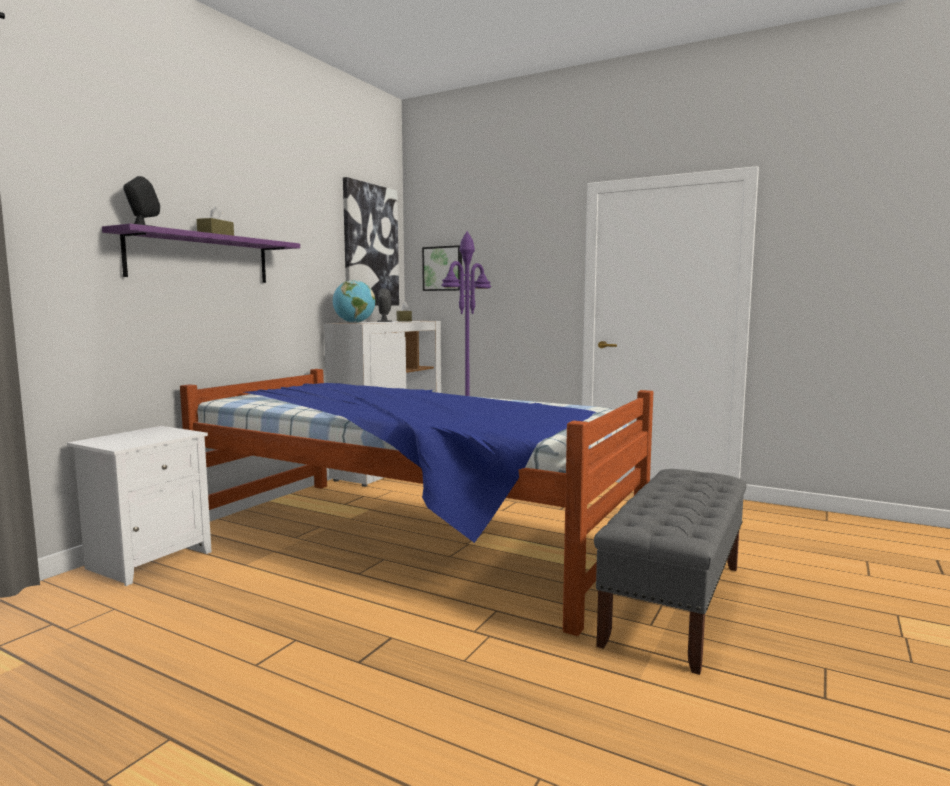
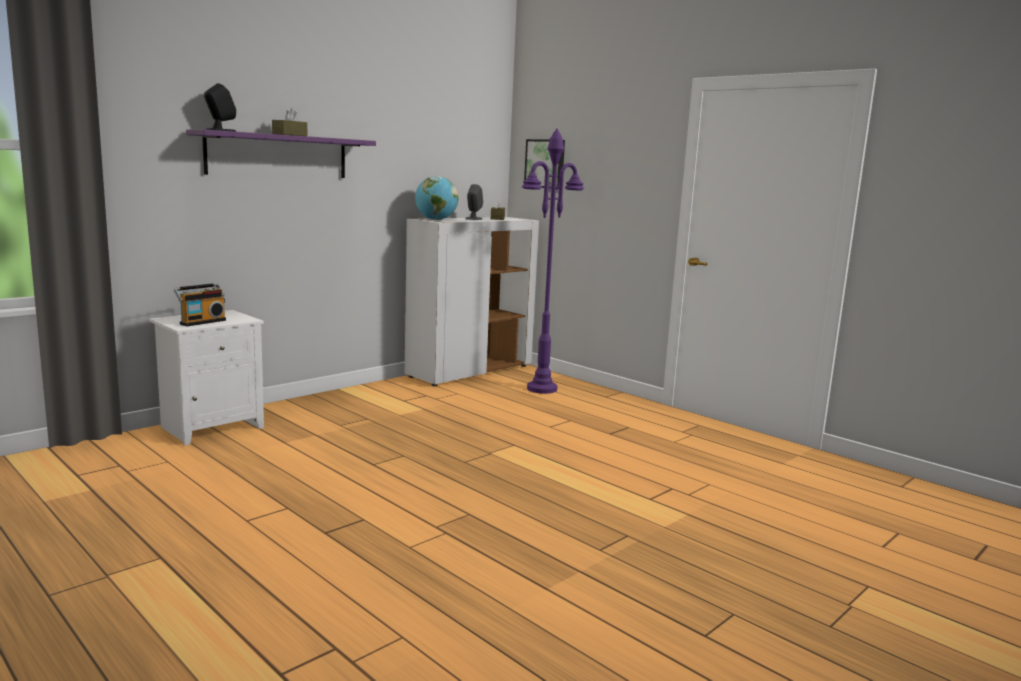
camera: 15 degrees right, 5 degrees up
(136, 440) = (202, 322): none -> radio
(370, 245) = (467, 137): picture -> none
(409, 539) = (439, 441): bed -> none
(675, 602) = (643, 535): grey bench -> none

